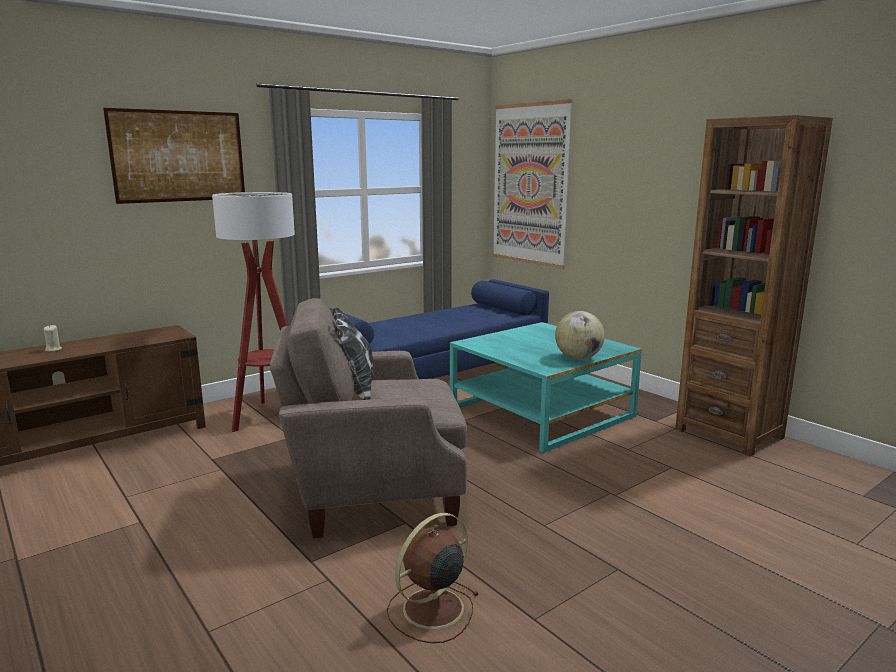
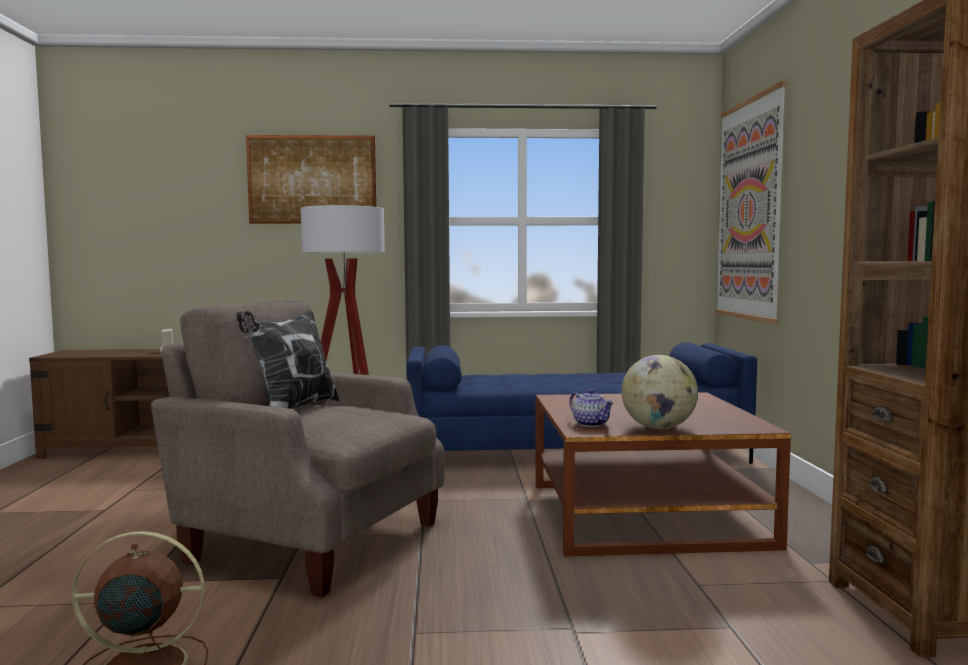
camera: 35 degrees right, 10 degrees down
(539, 362) = (591, 424): none -> teapot
(541, 412) = (644, 514): turquoise coffee table -> brown coffee table

